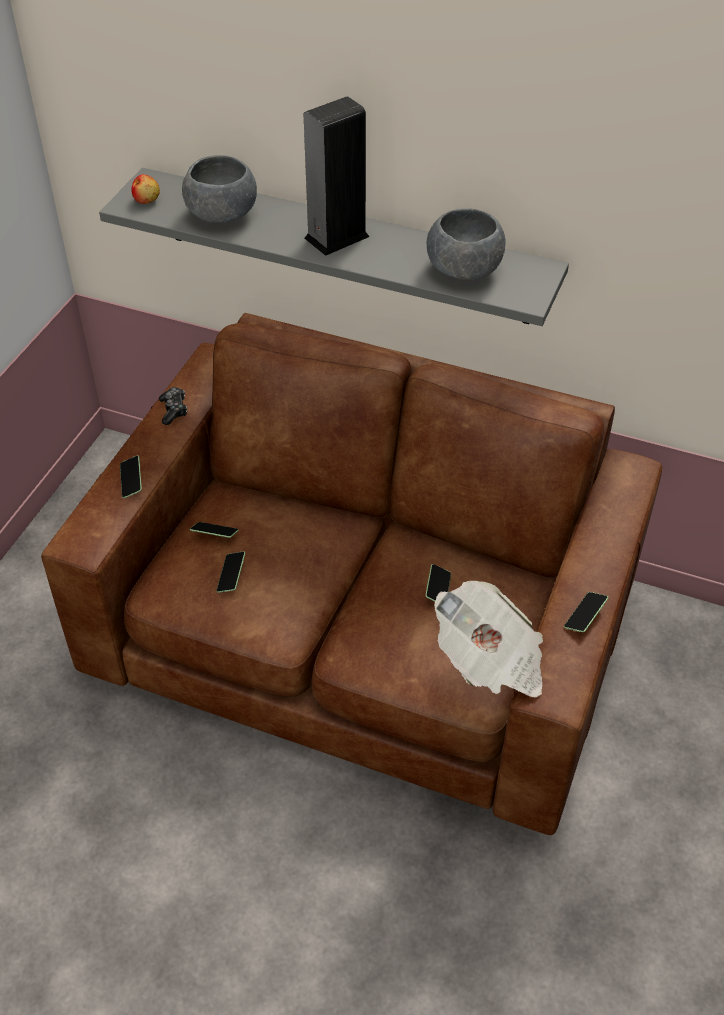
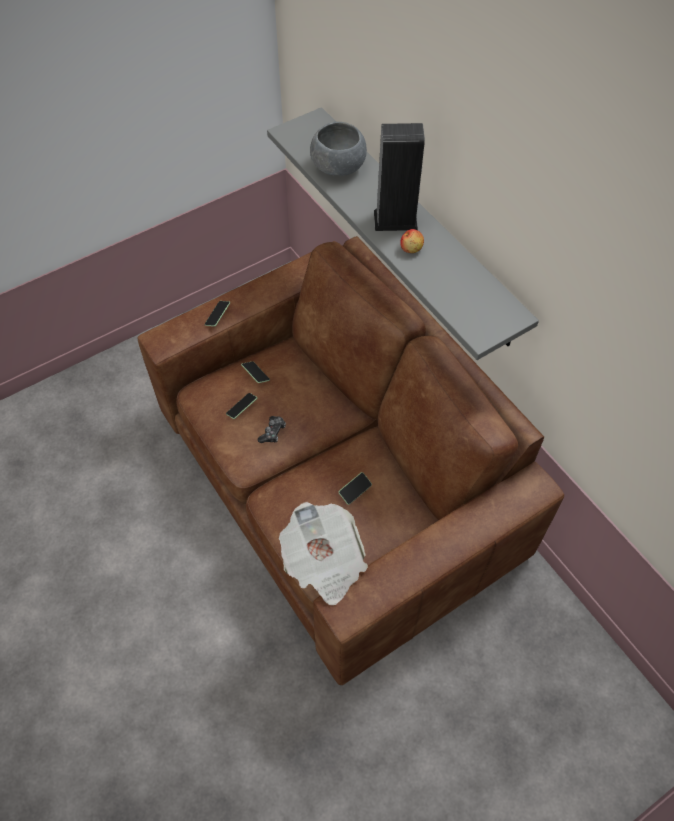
camera: 35 degrees right, 10 degrees up
(147, 200) = (302, 134): apple -> apple (411, 248)
(174, 410) = (279, 280): game controller -> game controller (273, 432)
(464, 269) = (458, 288): grey bowl -> none
(585, 616) = (409, 571): phone -> none

